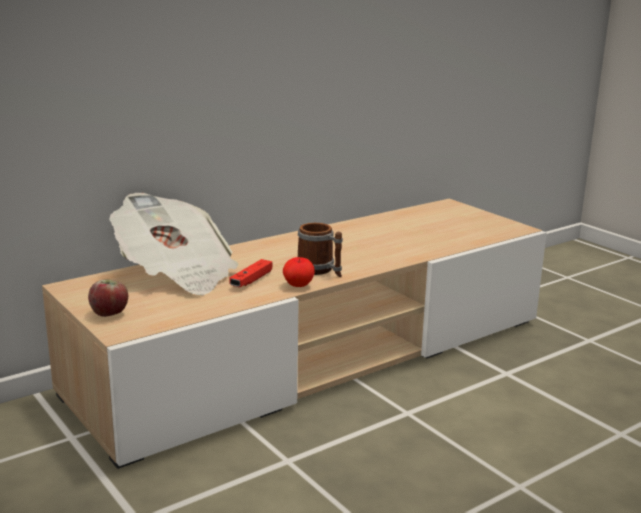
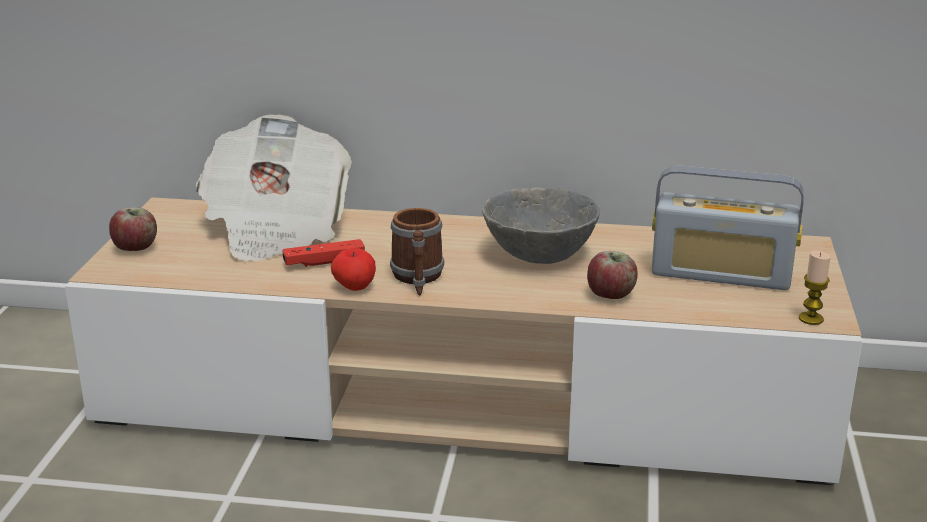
camera: 45 degrees right, 5 degrees up
(352, 241) = (540, 255): none -> grey bowl
(423, 247) = (611, 295): none -> apple
(445, 225) = (721, 274): none -> radio
(514, 230) = (811, 319): none -> candle

